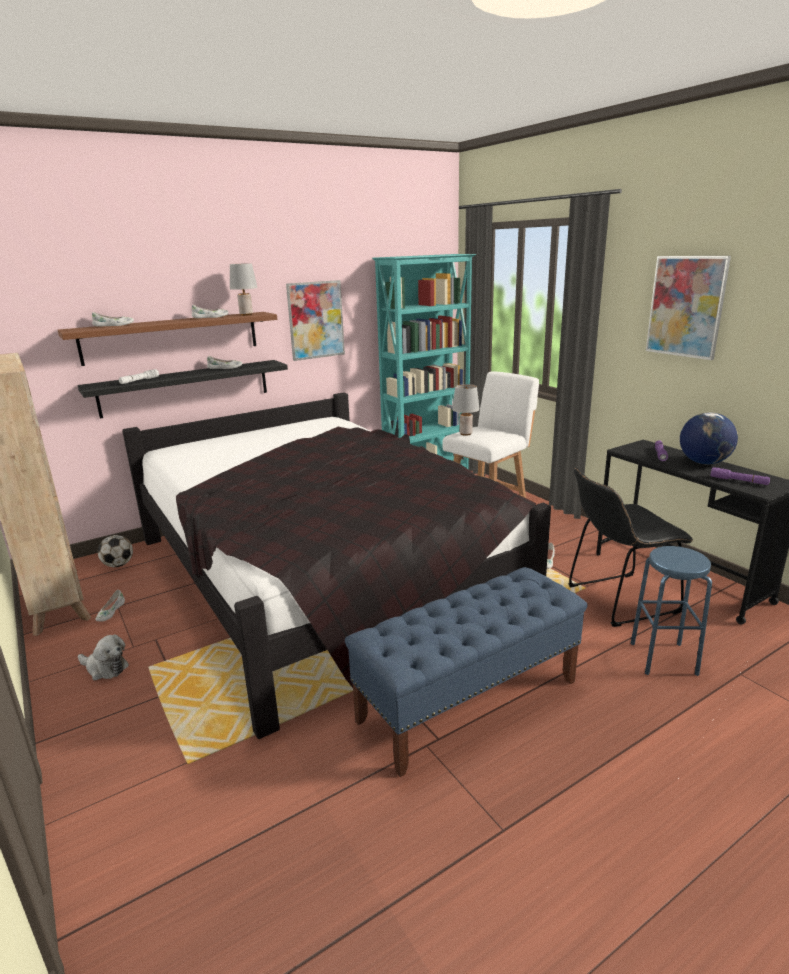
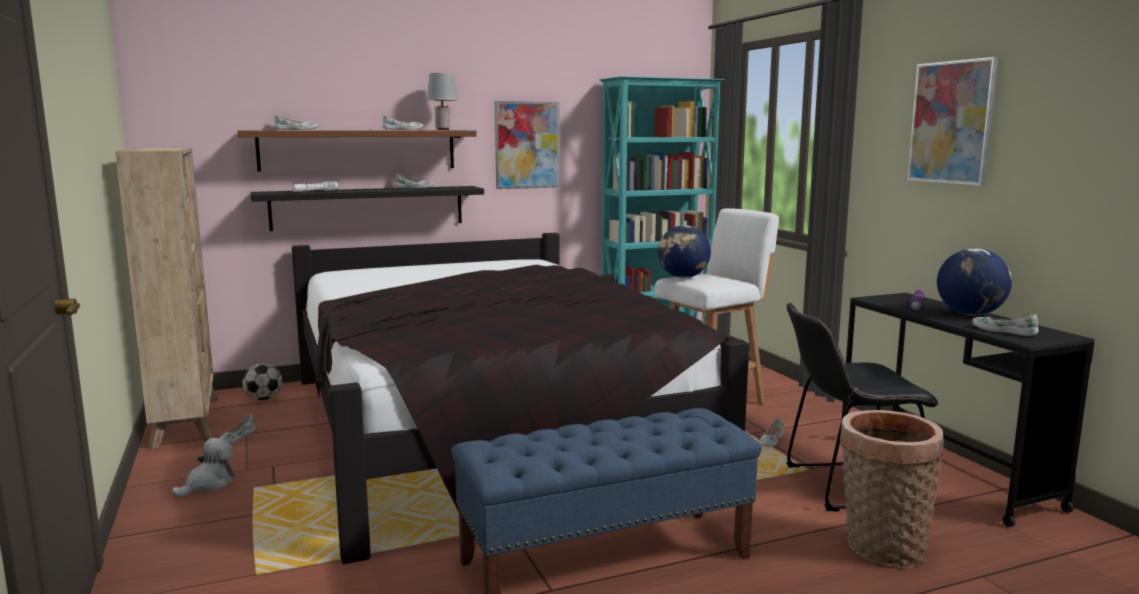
camera: 10 degrees right, 10 degrees down
(105, 668) = (208, 484): plush toy -> plush toy turned 90 degrees counterclockwise
(465, 434) = (683, 277): grey table lamp -> globe
(663, 658) = (881, 549): blue stool -> basket
(739, 481) = (1004, 331): purple flashlight -> white shoe

